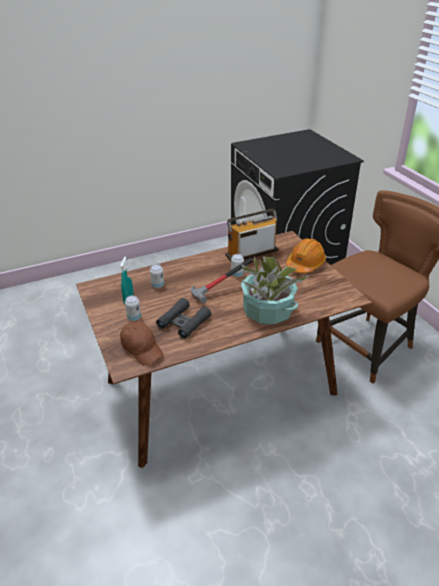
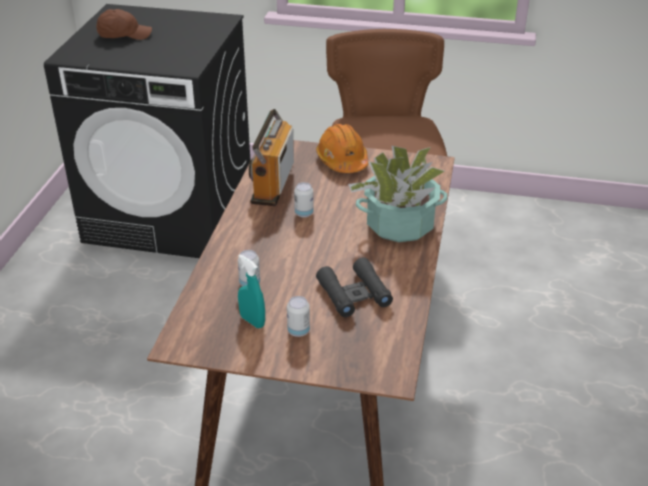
camera: 55 degrees left, 0 degrees up
(142, 349) = (371, 348): brown cap -> brown cap (124, 35)
(220, 293) = (326, 242): hammer -> none

